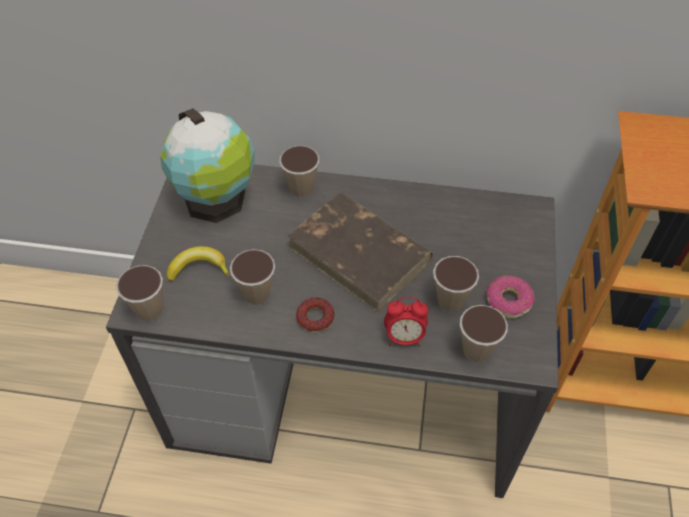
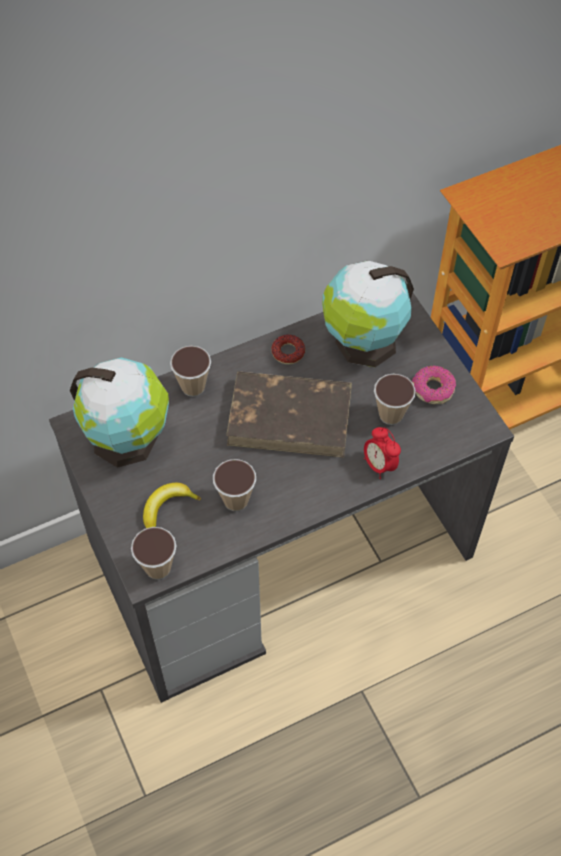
camera: 35 degrees left, 5 degrees up
(315, 317) = (299, 491): donut -> donut (288, 352)
(404, 337) = (379, 465): alarm clock -> alarm clock turned 90 degrees clockwise
(473, 229) = (363, 343): none -> globe
(476, 350) = (438, 443): cup -> none

